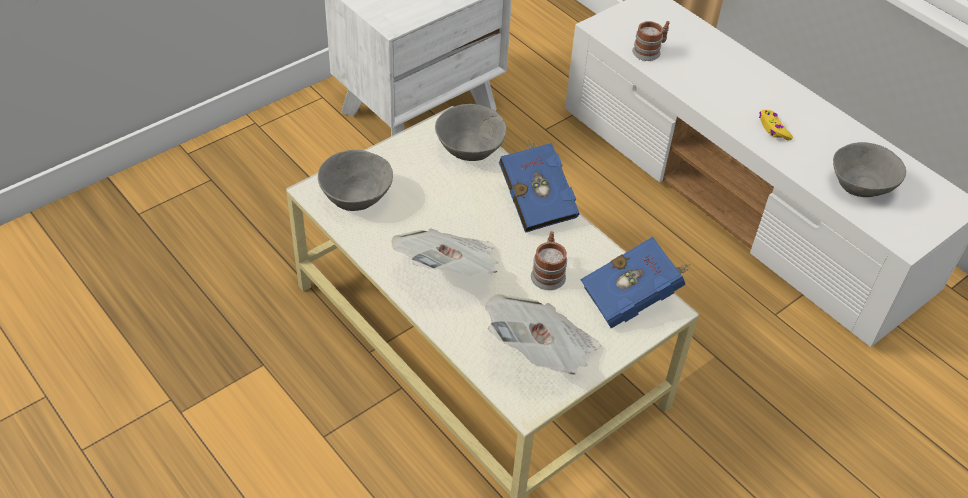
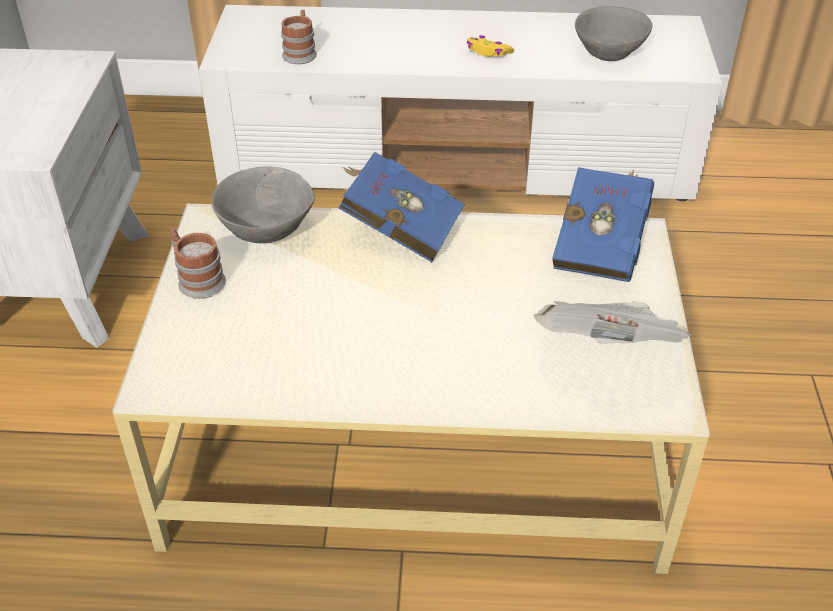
camera: 45 degrees left, 5 degrees down
(356, 198) = (214, 357): grey bowl -> none
(450, 270) = (417, 349): newspaper -> none
(548, 272) = (505, 280): mug -> mug (197, 279)

